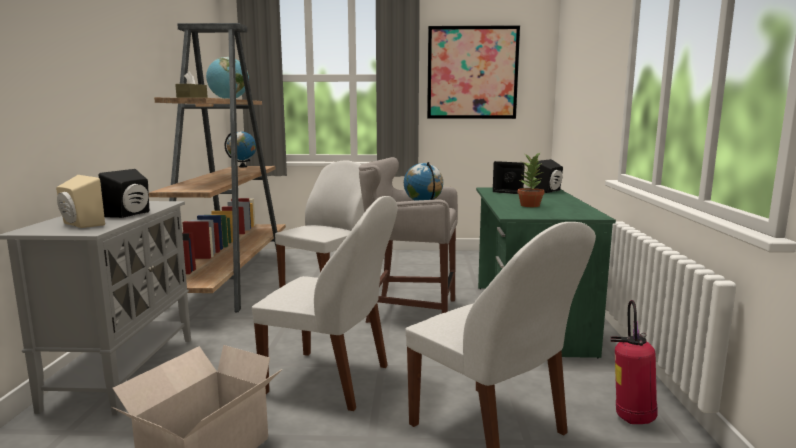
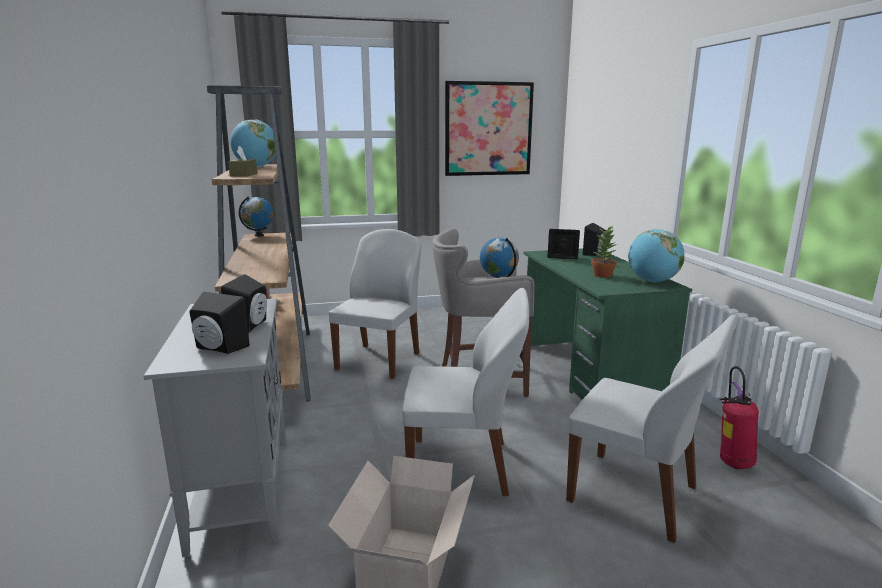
camera: 15 degrees left, 5 degrees up
(79, 225) = (218, 348): beige speaker -> black speaker
(578, 212) = (653, 281): none -> globe

